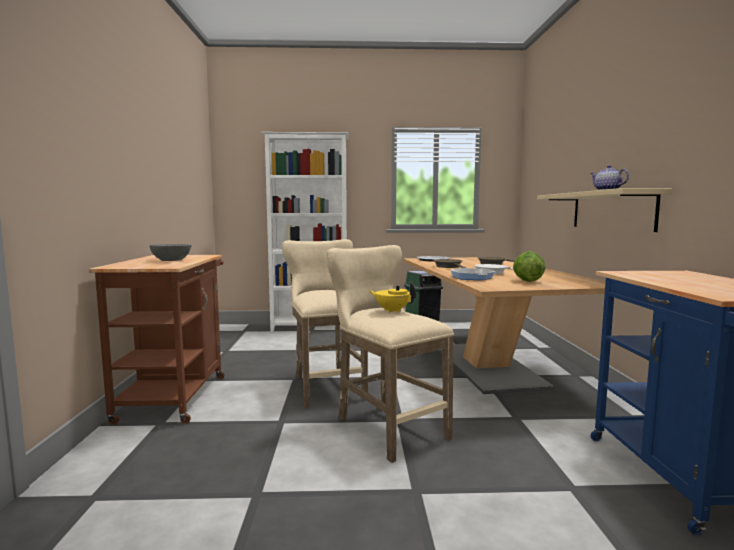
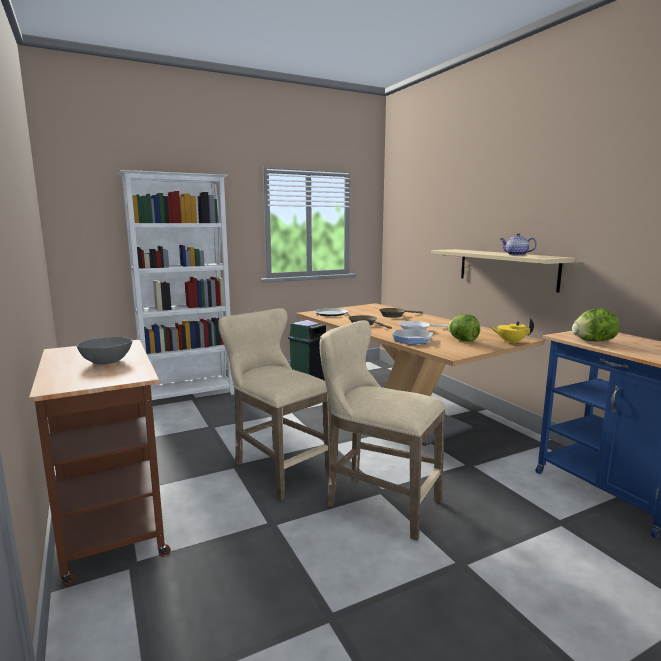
camera: 25 degrees left, 5 degrees up
(392, 311) = (383, 391): yellow teapot -> yellow teapot (510, 342)
(649, 277) = (593, 341): none -> lettuce

